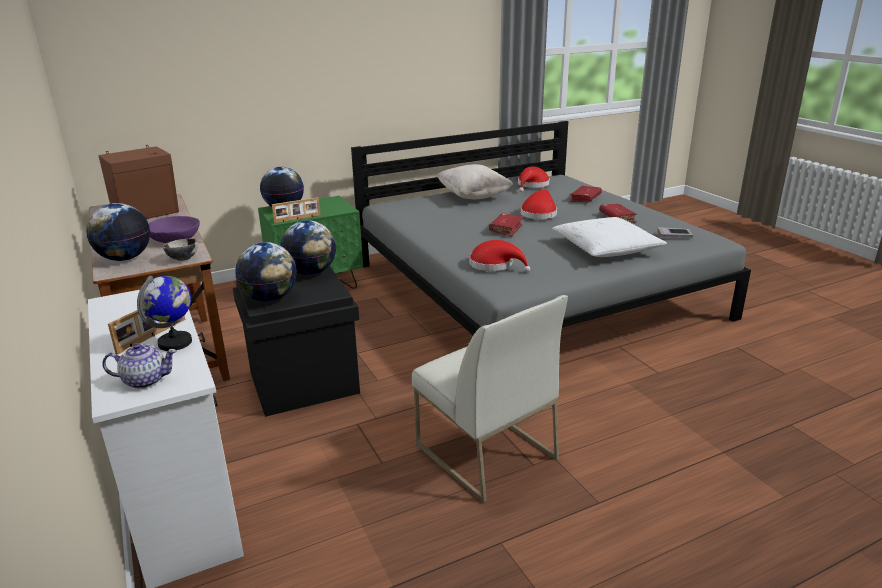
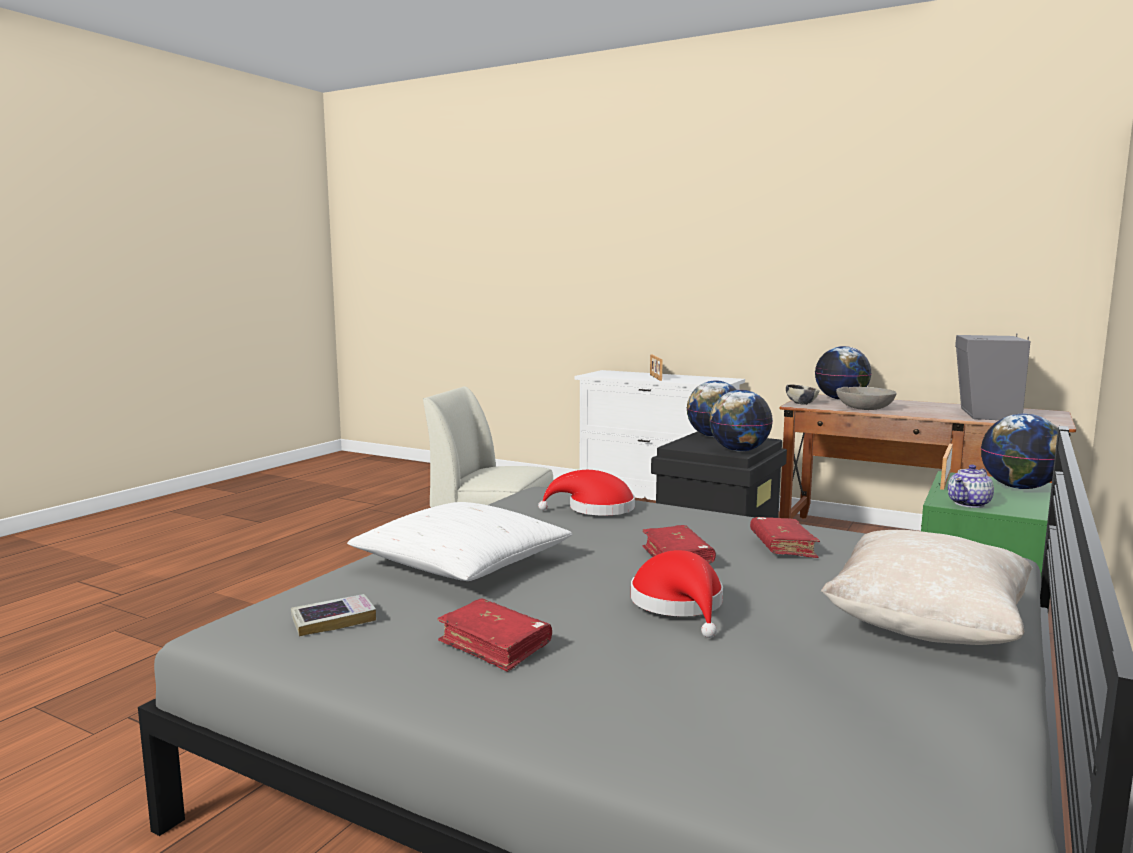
camera: 145 degrees right, 15 degrees down
(145, 380) = (610, 373): teapot -> teapot (969, 504)
(148, 214) = (985, 414): brown speaker -> grey speaker
(175, 239) = (864, 408): purple bowl -> grey bowl
(175, 343) = (635, 377): globe -> none
(532, 185) = (901, 722): red hat -> none
(585, 199) = (652, 704): red book -> red book (782, 547)

